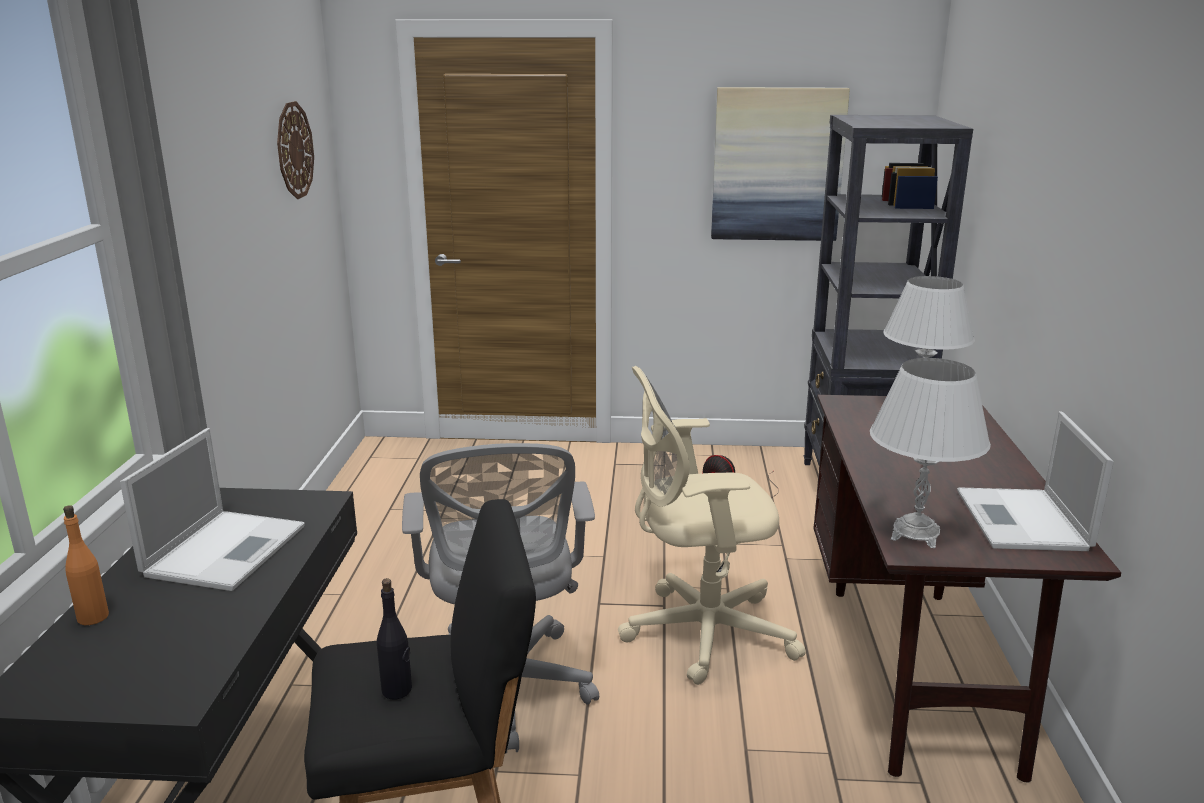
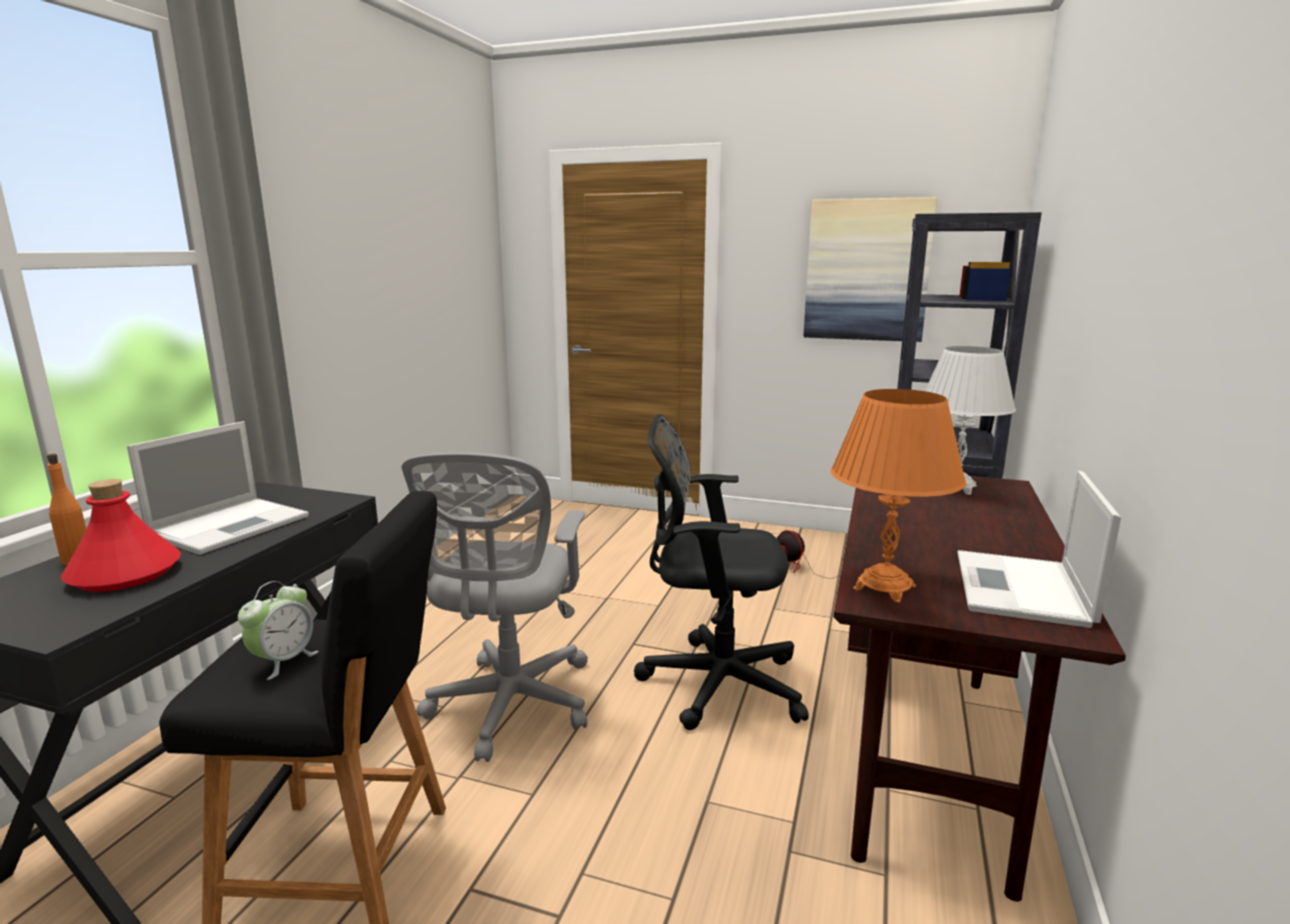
camera: 15 degrees right, 5 degrees down
(172, 626) = (124, 574): none -> red bottle
(294, 150) = (450, 246): wall clock -> none
(397, 690) = (283, 661): black bottle -> alarm clock
(700, 633) = (714, 683): beige office chair -> black office chair
(915, 534) = (885, 587): white table lamp -> orange table lamp

